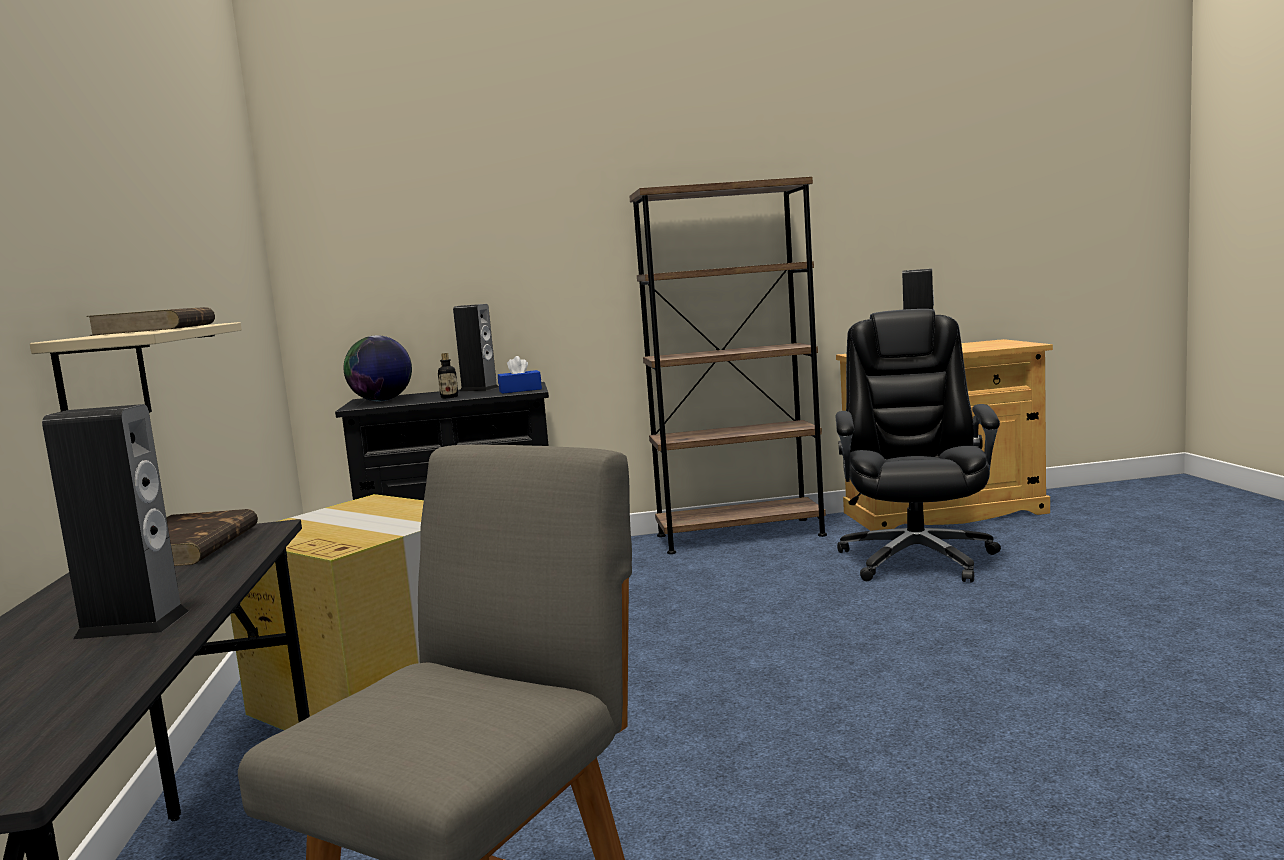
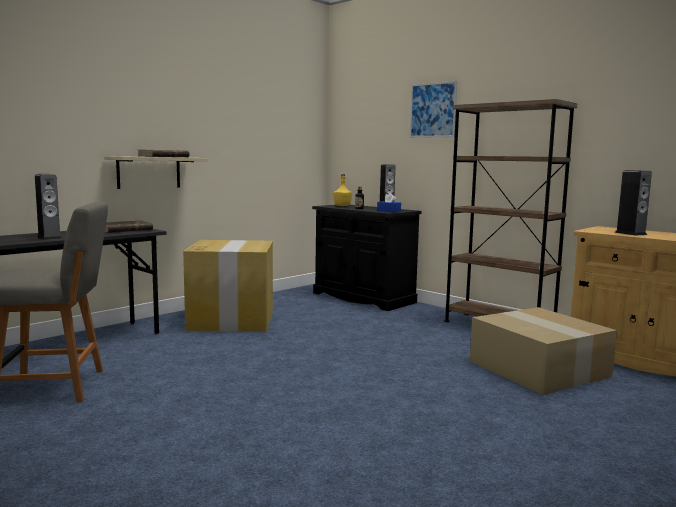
camera: 50 degrees right, 0 degrees up
(381, 401) = (342, 206): globe -> yellow bottle
(537, 200) = (432, 110): none -> picture
(916, 558) = (541, 369): black office chair -> cardboard box

